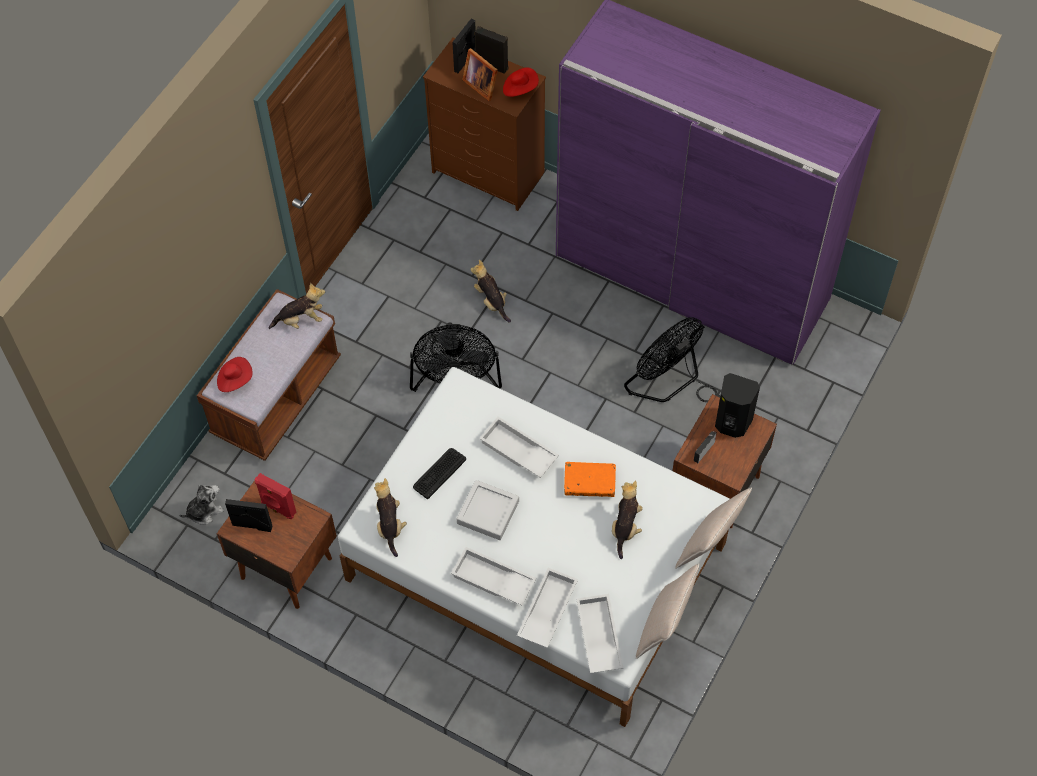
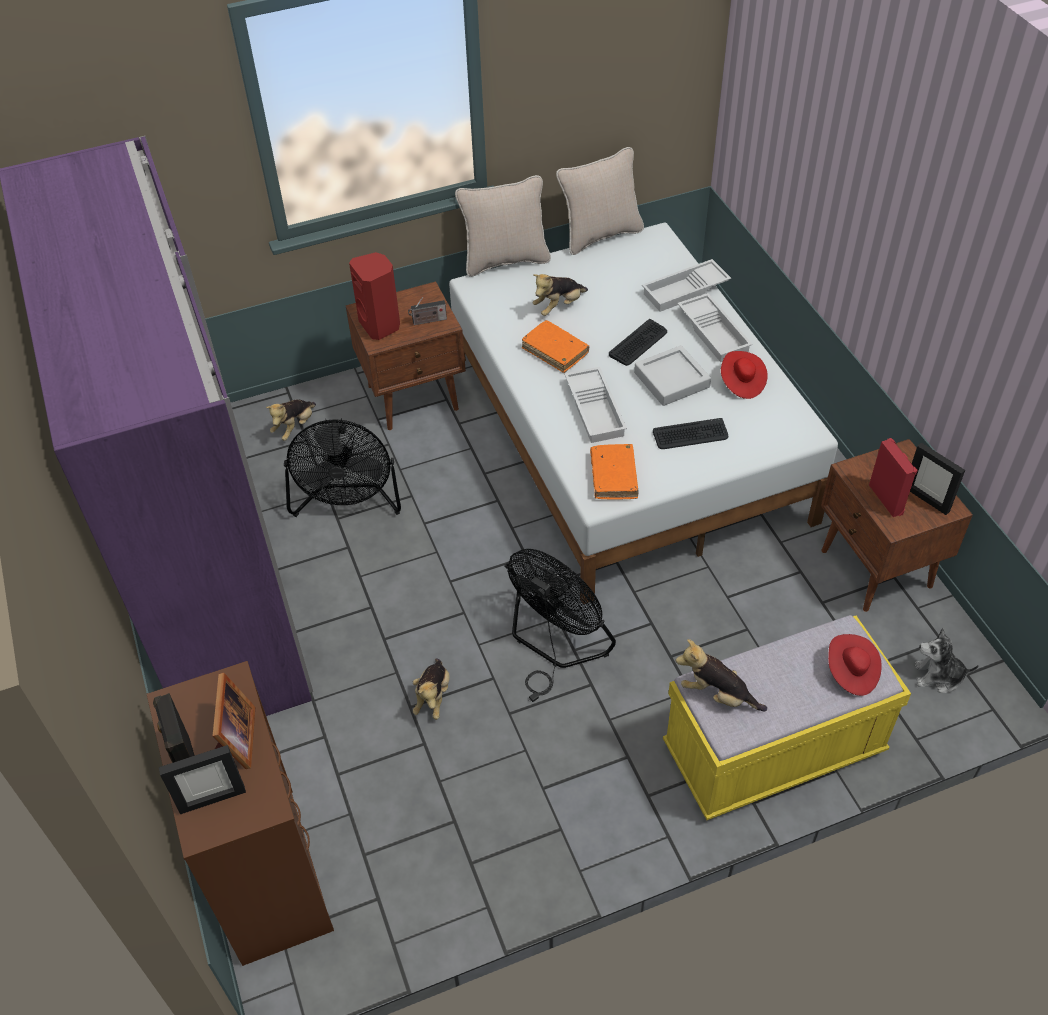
camera: 140 degrees left, 10 degrees down
(276, 398) = (773, 751): brown bench -> yellow bench
(390, 525) = (777, 420): plush toy -> plush toy (294, 427)
(462, 407) = (613, 477): none -> orange book
(520, 89) = (197, 698): red hat -> red hat (741, 383)
(538, 530) = (638, 343): none -> keyboard
(597, 636) = (659, 256): white tray -> none
(732, 423) = (381, 325): black speaker -> red speaker

